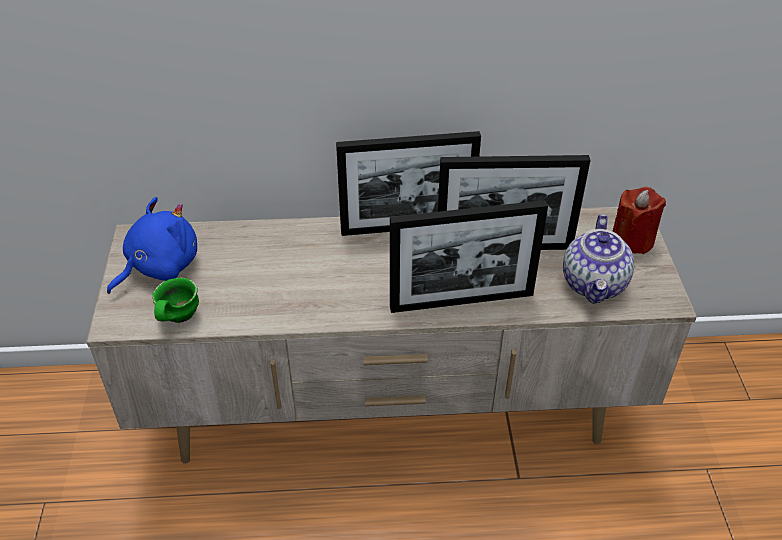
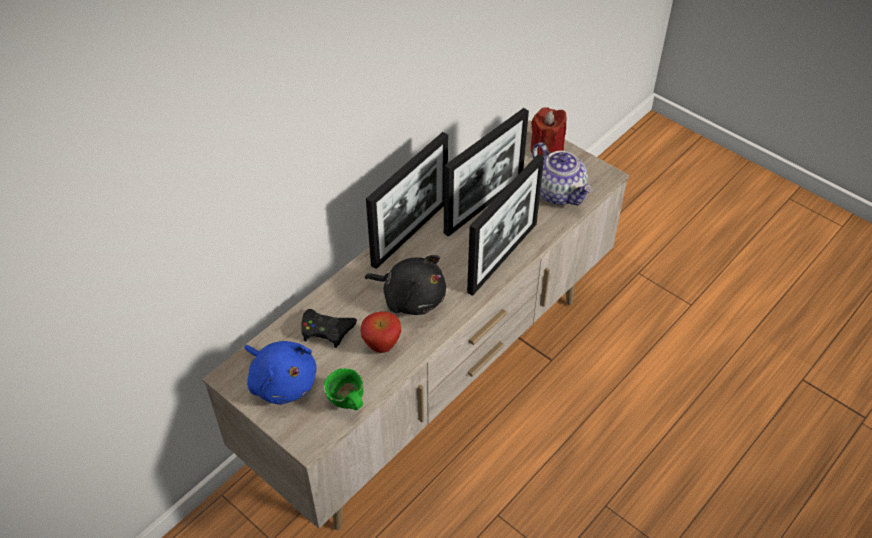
camera: 45 degrees left, 5 degrees up
(159, 266) = (282, 381): blue plush toy -> blue plush toy turned 135 degrees clockwise
(241, 254) = (326, 330): none -> black game controller
(263, 297) = (382, 346): none -> apple
(338, 277) = (411, 297): none -> black plush toy

